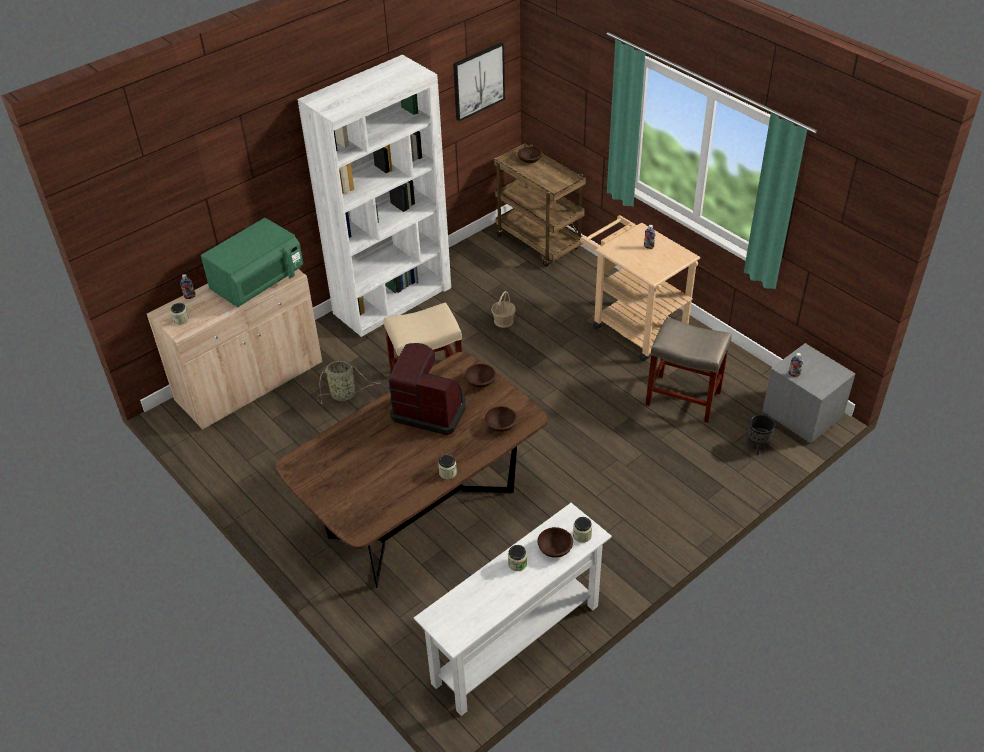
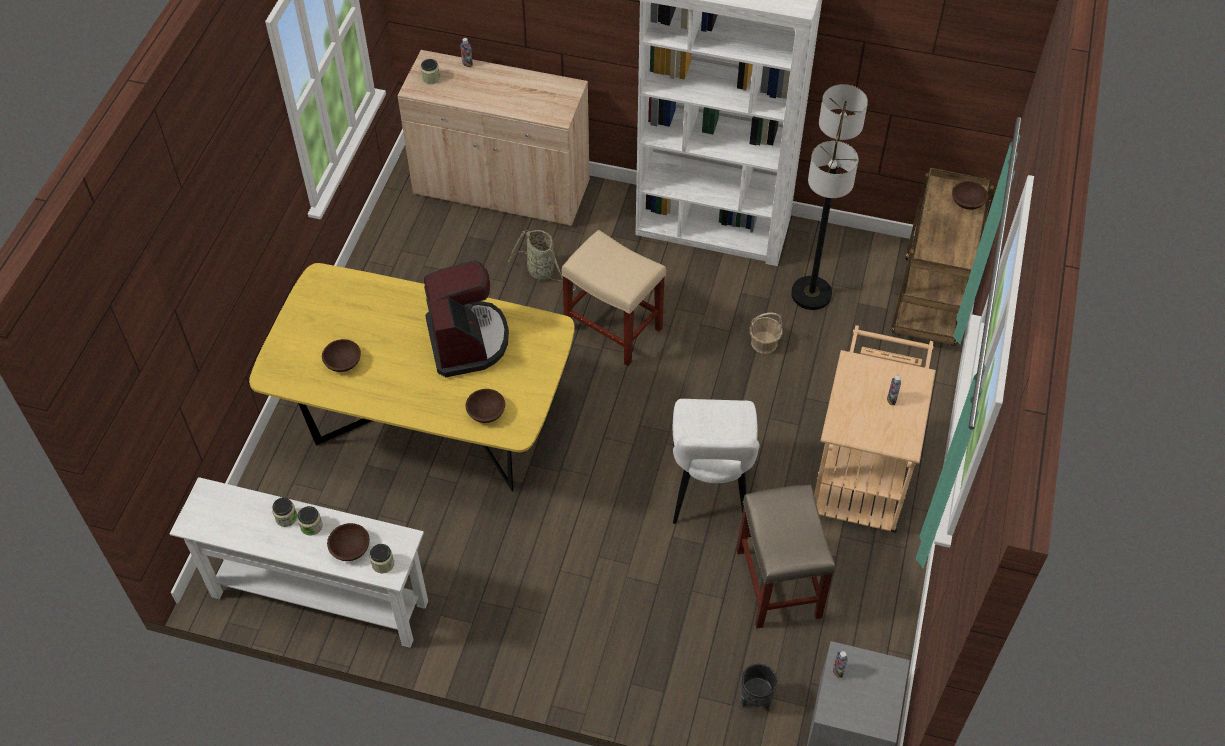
camera: 55 degrees right, 10 degrees up
(258, 283) = (527, 99): green microwave -> none
(422, 514) = (429, 429): brown dining table -> yellow dining table
(447, 473) = (389, 403): jar -> jar (286, 517)
(478, 81) = (948, 64): picture -> none
(480, 381) = (539, 360): brown bowl -> brown bowl (343, 362)
(486, 284) = (811, 294): none -> floor lamp
(591, 396) = (709, 489): none -> white chair

